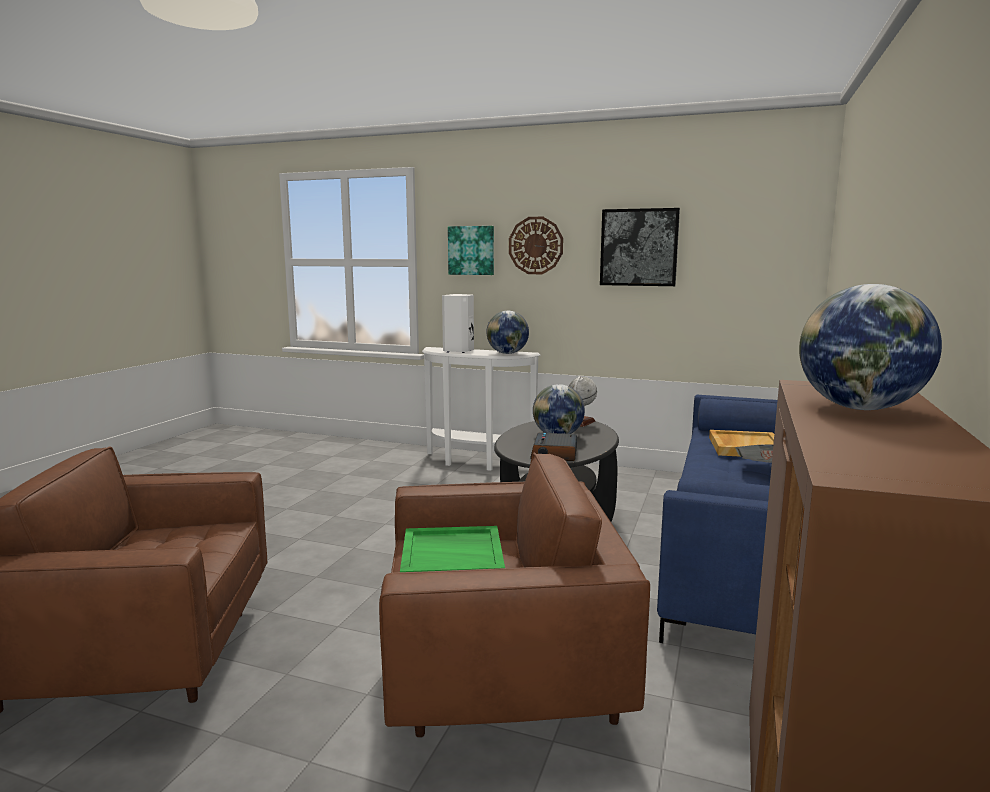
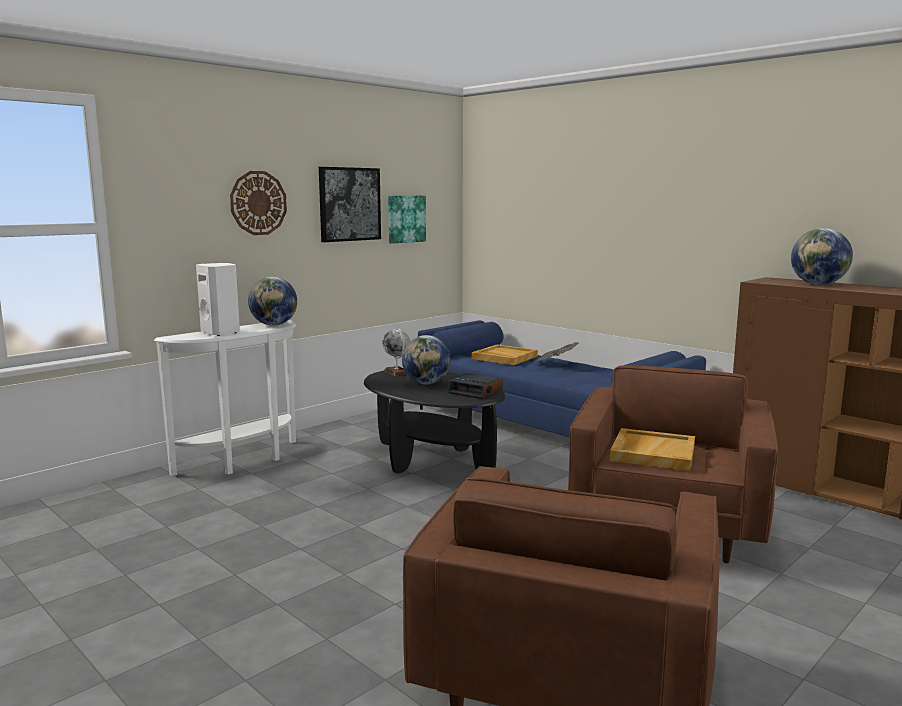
camera: 65 degrees left, 0 degrees up
(453, 559) = (652, 452): green tray -> beige tray
(471, 250) = (185, 209): picture -> picture (405, 219)

